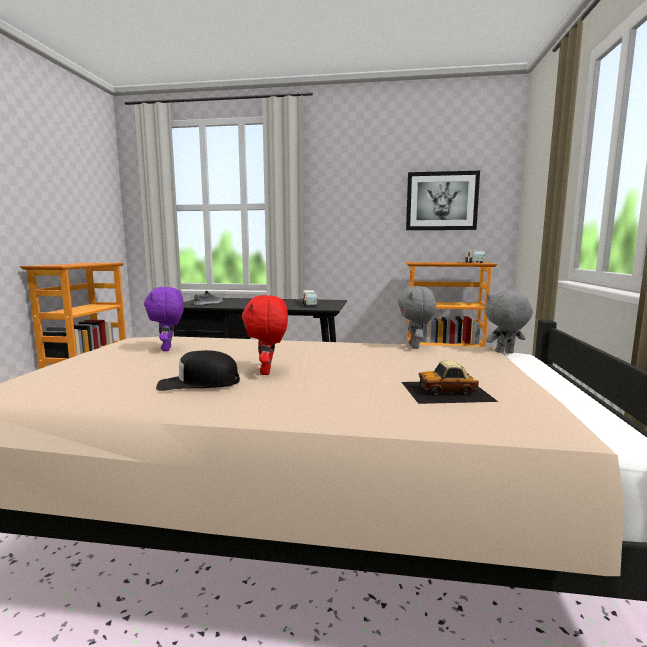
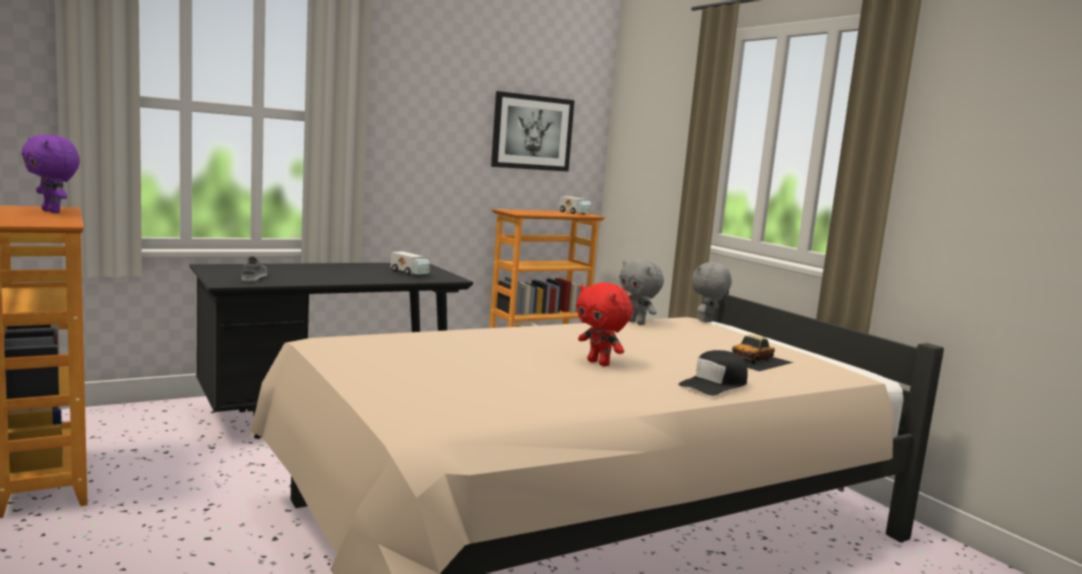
camera: 40 degrees left, 0 degrees up
(168, 349) = (421, 353): purple plush toy -> purple plush toy (53, 212)
(199, 383) = (579, 381): black cap -> black cap (714, 384)

